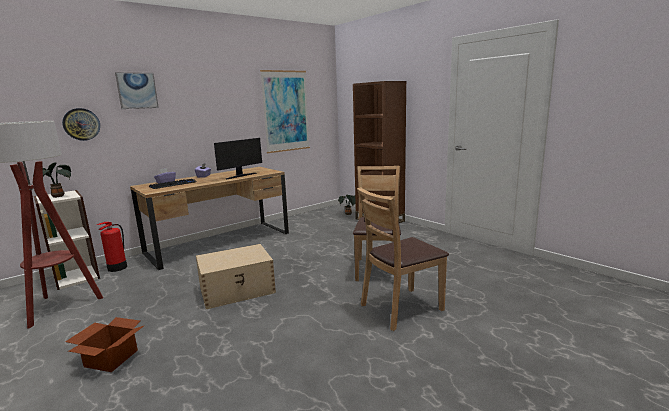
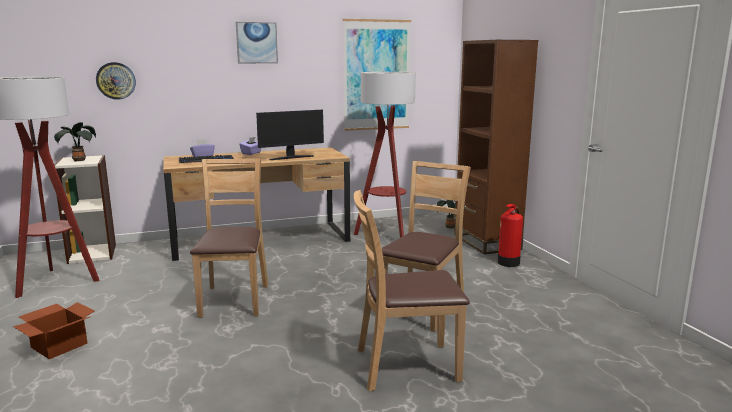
camera: 20 degrees right, 0 degrees up
(117, 268) = (135, 251): fire extinguisher -> fire extinguisher (508, 263)
(137, 90) = (181, 43): picture -> picture (257, 43)
(238, 290) = (234, 300): beige storage box -> brown chair
(310, 225) = (386, 235): none -> floor lamp

